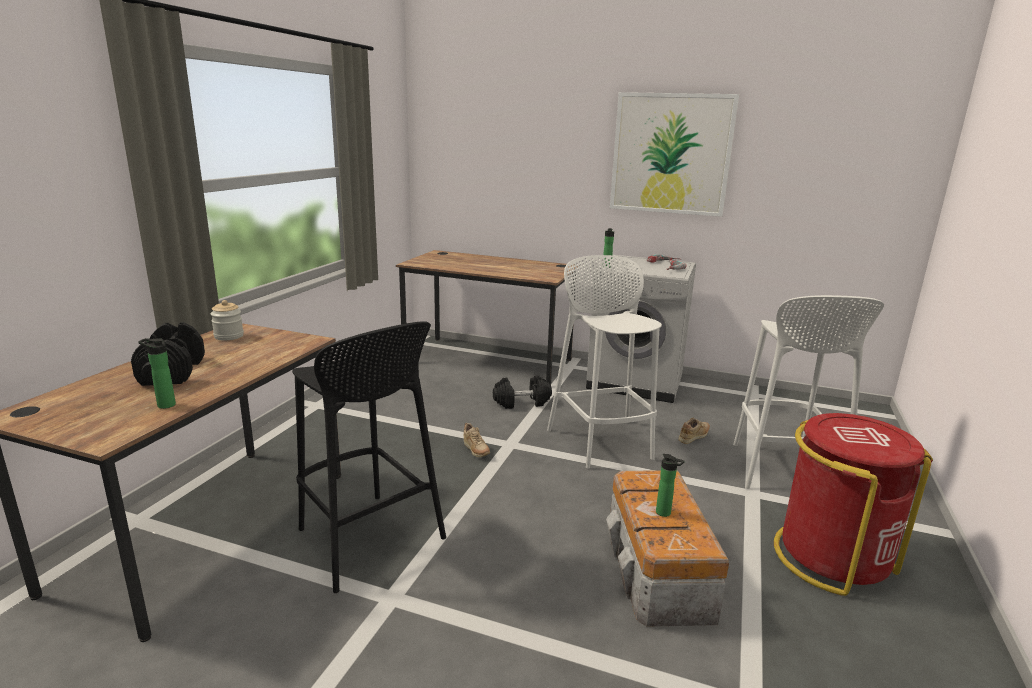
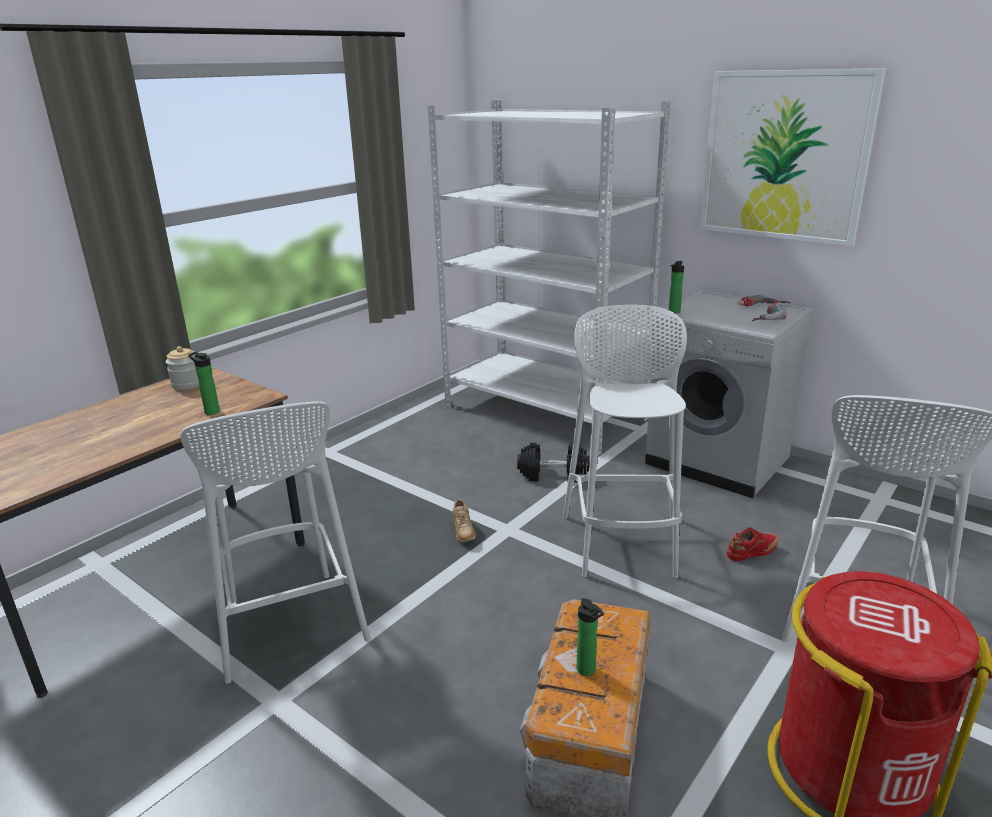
camera: 20 degrees right, 5 degrees up
(164, 405) = (63, 467): bottle -> bottle (210, 411)
(172, 372) = (102, 427): black dumbbell -> none
(367, 539) = (290, 625): black stool -> white stool
(488, 360) = (544, 412): brown desk -> white bookcase
(694, 437) = (752, 553): beige shoe -> red shoe

